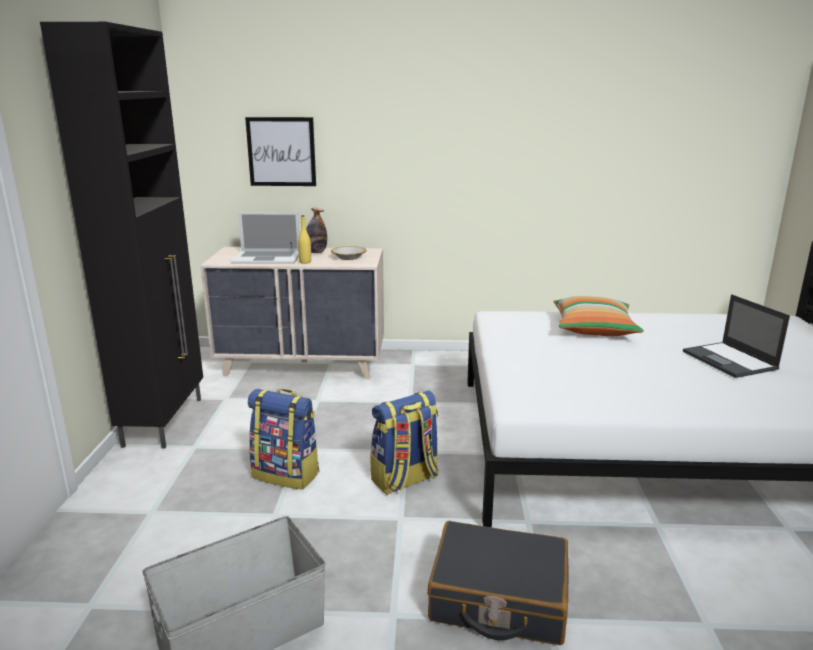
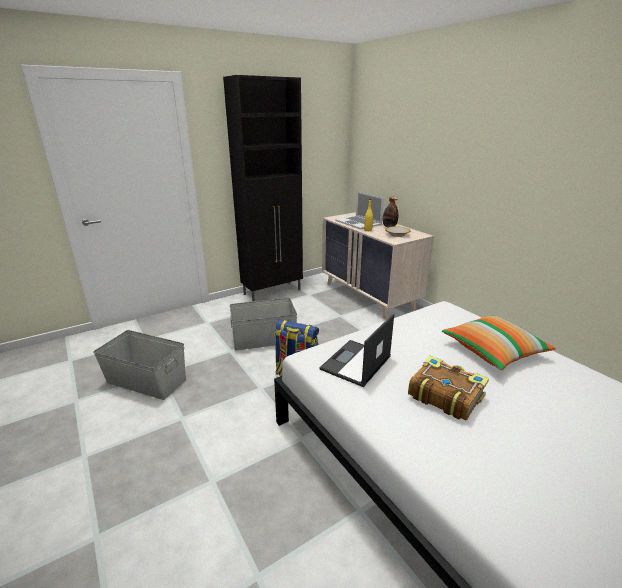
camera: 55 degrees right, 5 degrees up
(281, 152) = (393, 156): picture -> none
(287, 474) = (264, 339): backpack -> grey storage box
(498, 598) = (218, 452): black suitcase -> none
(644, 370) = (444, 395): none -> book
(730, 360) = (547, 443): laptop -> laptop (355, 363)

